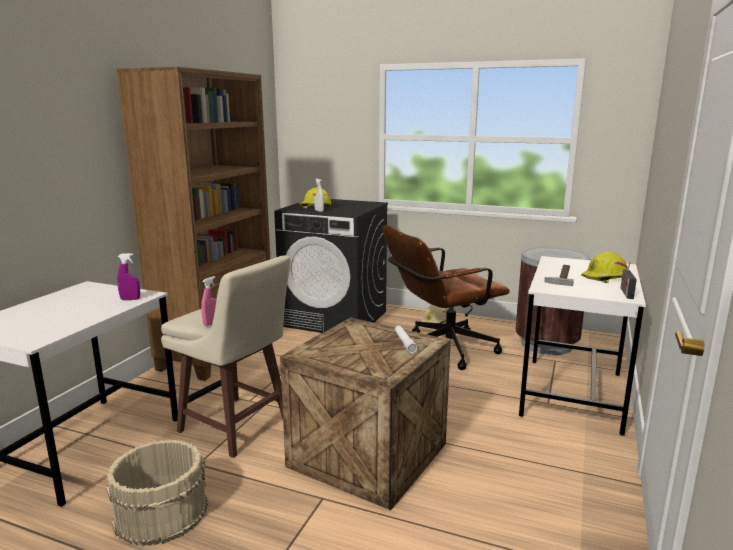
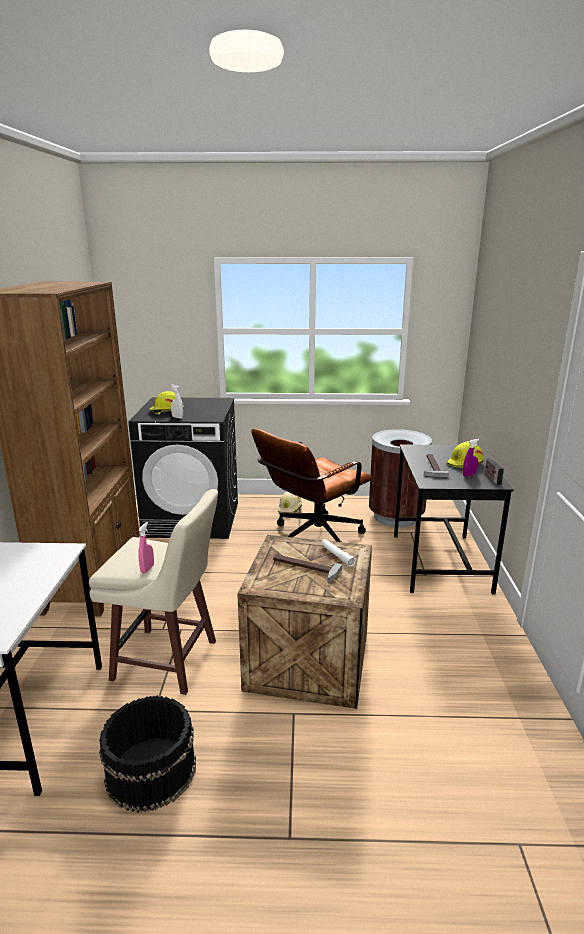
camera: 20 degrees left, 5 degrees up
(130, 299) = (52, 559): purple spray bottle -> purple spray bottle (469, 475)
(161, 512) = (150, 770): beige bucket -> black bucket
(361, 347) = (304, 568): none -> hammer
(573, 394) = (440, 563): white desk -> black desk

